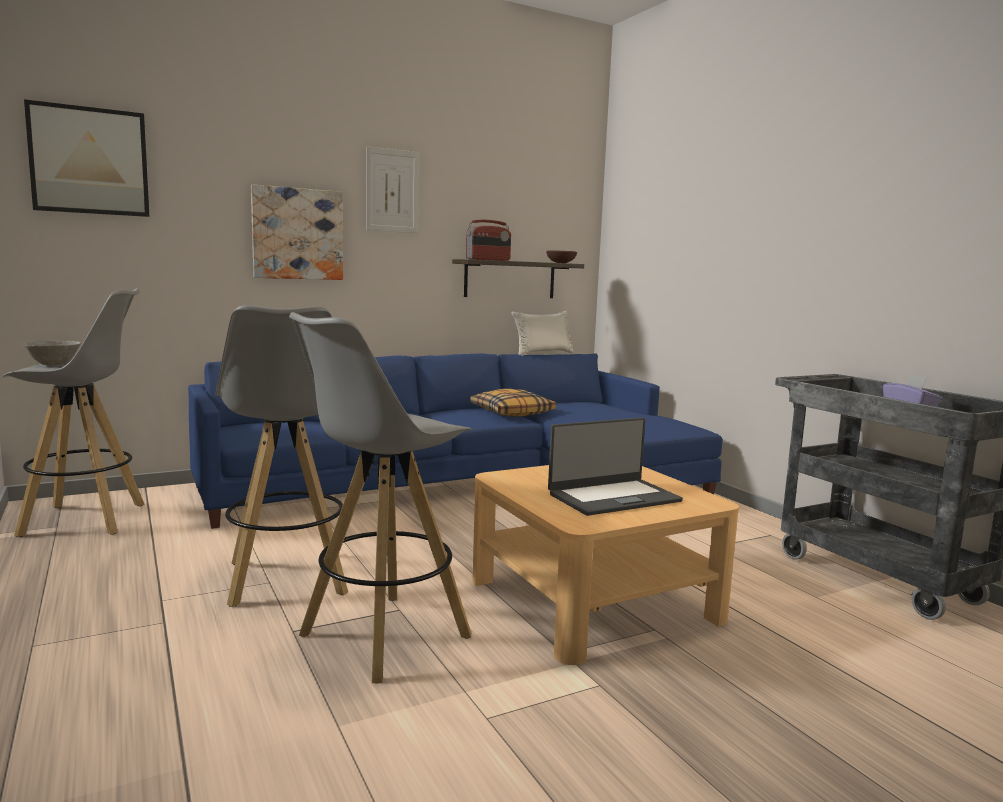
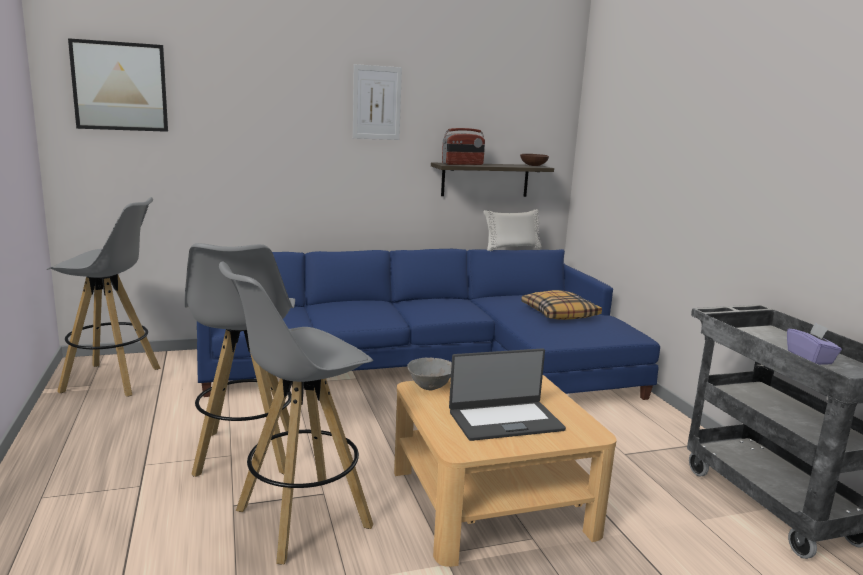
camera: 10 degrees right, 5 degrees up
(55, 364) = (88, 257): grey bowl -> grey bowl (431, 386)
(297, 234) = (292, 143): picture -> none
(511, 412) = (472, 305): pillow -> pillow (559, 313)

